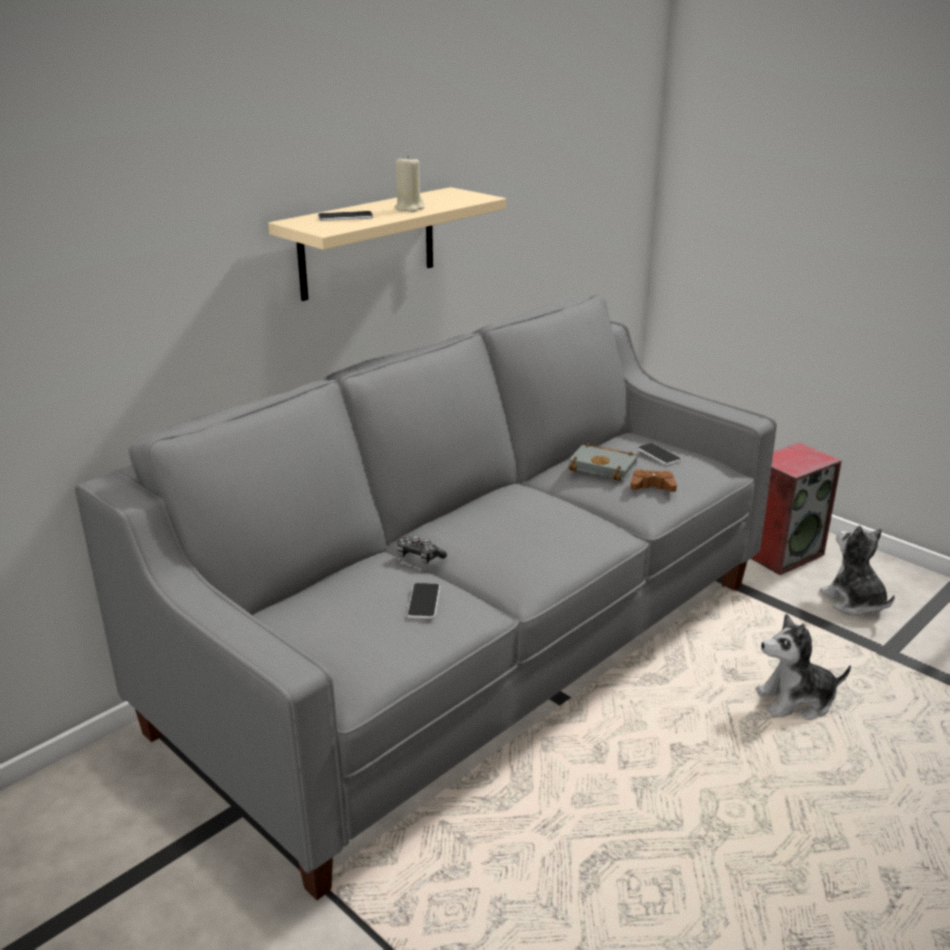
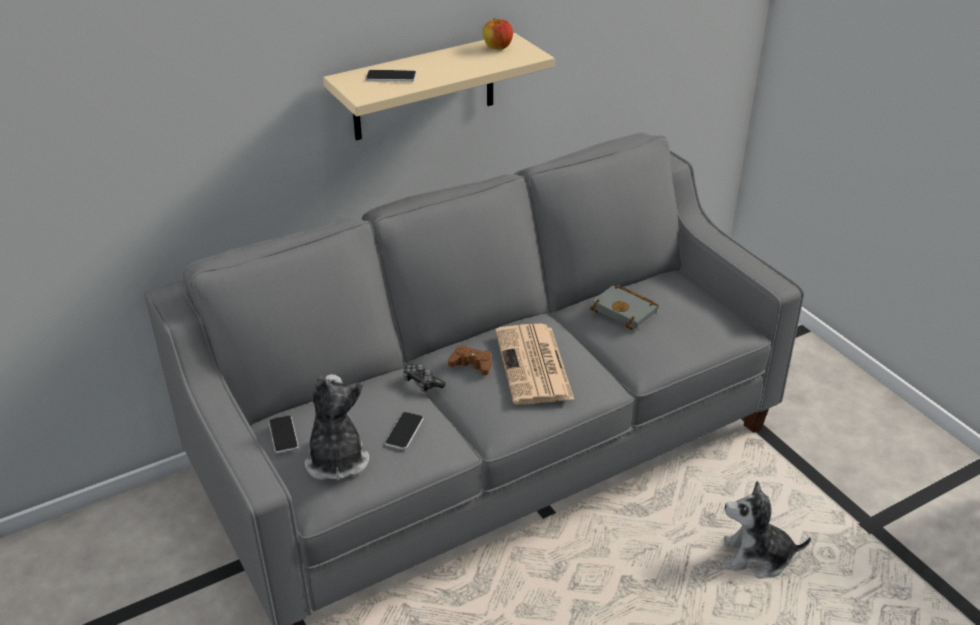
camera: 15 degrees right, 10 degrees up
(409, 208) = (455, 68): beige candle -> none
(442, 195) = (497, 48): none -> apple
(536, 524) = (534, 366): none -> newspaper
(652, 487) = (659, 341): brown game controller -> brown game controller (472, 364)
(659, 455) = (684, 305): phone -> phone (283, 435)
(782, 553) = (820, 399): speaker -> none
(854, 602) = (865, 465): plush toy -> plush toy (336, 460)

